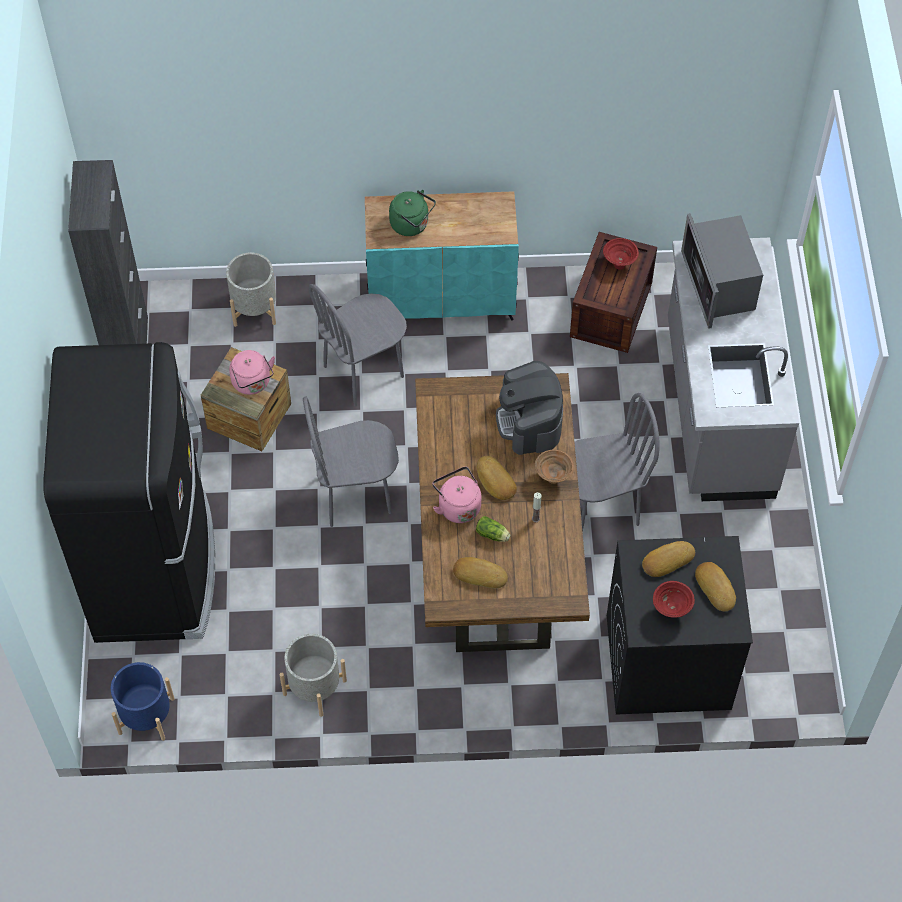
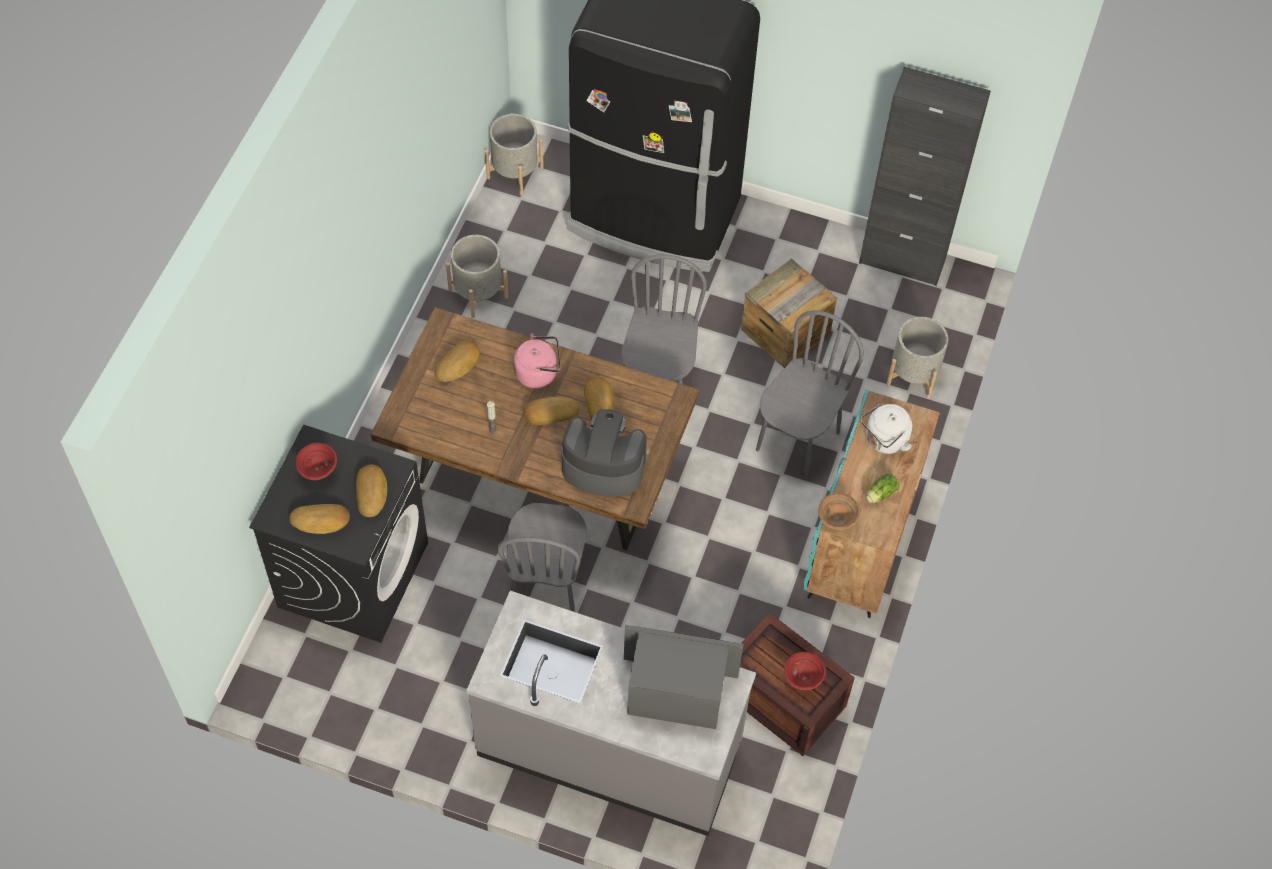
camera: 110 degrees right, 0 degrees up
(146, 716) = (515, 172): blue planter -> grey planter
(252, 383) = (786, 301): pink kettle -> none
(364, 372) = (797, 441): grey chair -> grey chair turned 45 degrees clockwise
(412, 225) = (884, 441): green kettle -> white kettle
(466, 446) = (600, 402): none -> bread
(493, 535) = (493, 389): lettuce -> lettuce (880, 494)
(552, 478) = (530, 461): brown bowl -> brown bowl (836, 522)

